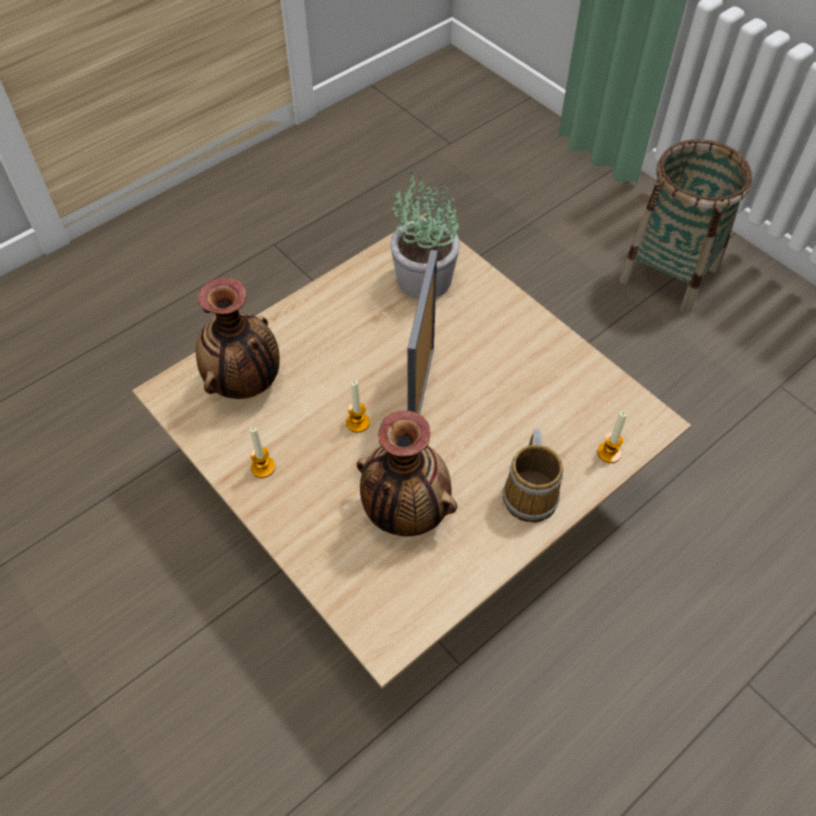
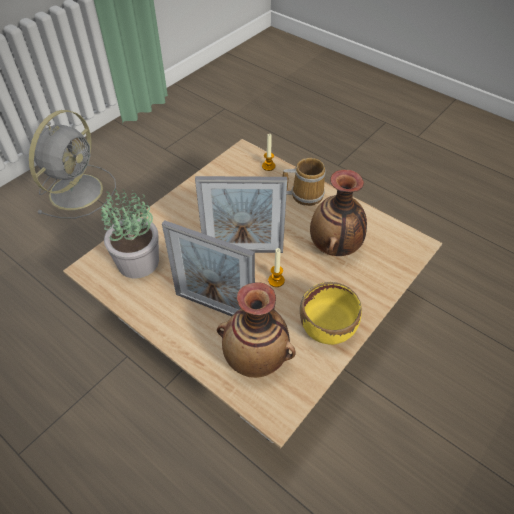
camera: 100 degrees left, 5 degrees down
(263, 467) = (327, 328): candle -> yellow bowl
(331, 350) = (214, 307): none -> picture frame
(669, 274) = (77, 190): basket -> grey fan

